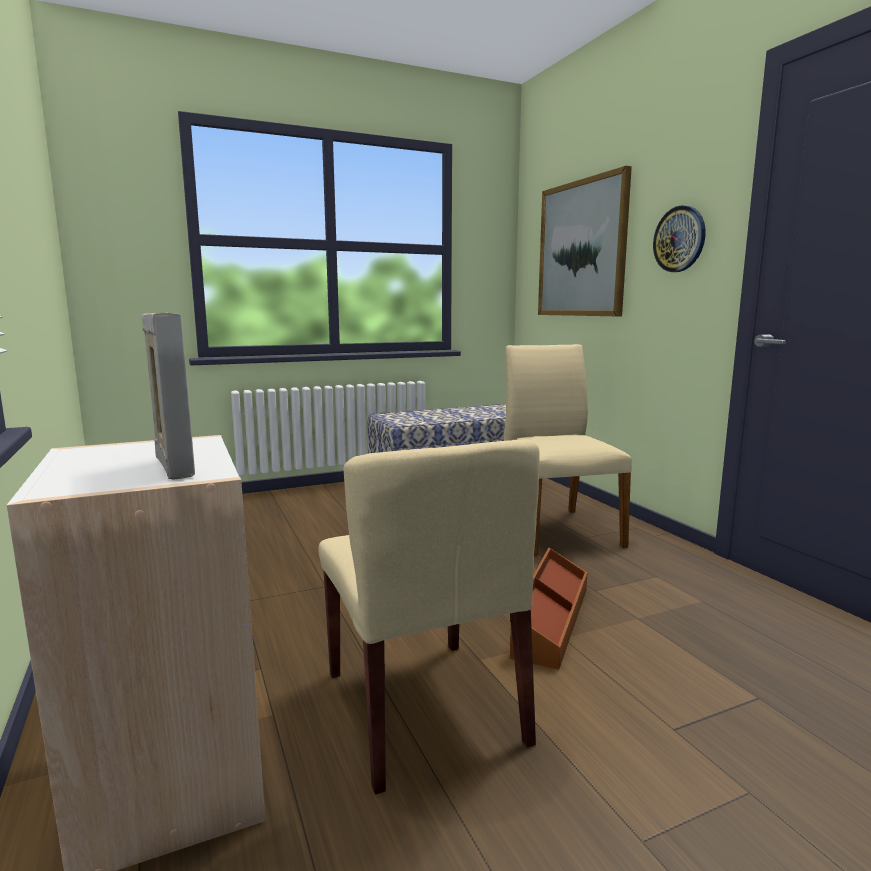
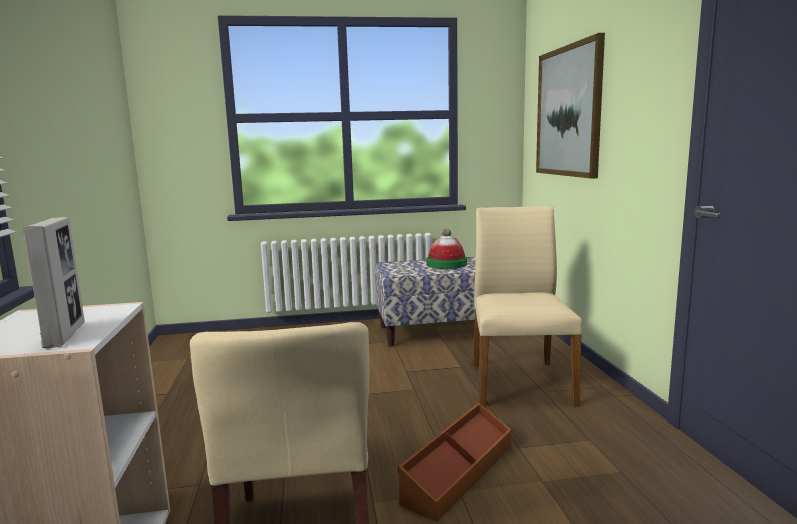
camera: 15 degrees right, 0 degrees up
(449, 413) = (446, 264): none -> hat
(679, 239) = (641, 105): wall clock -> none

